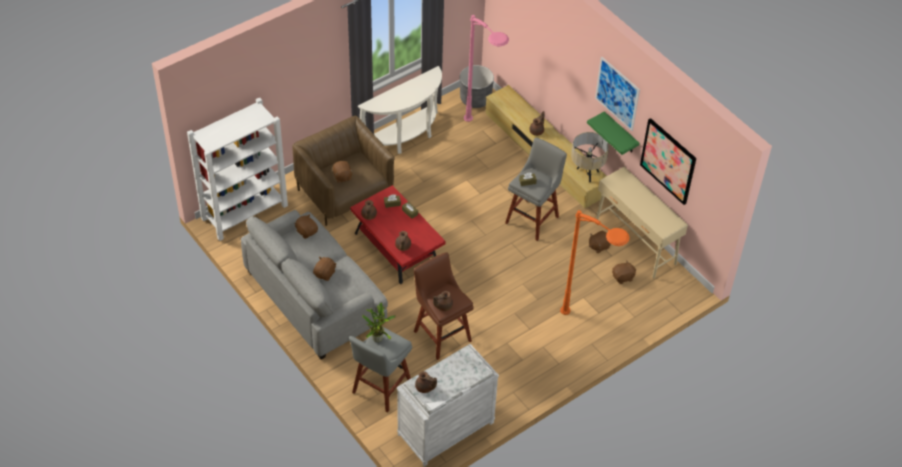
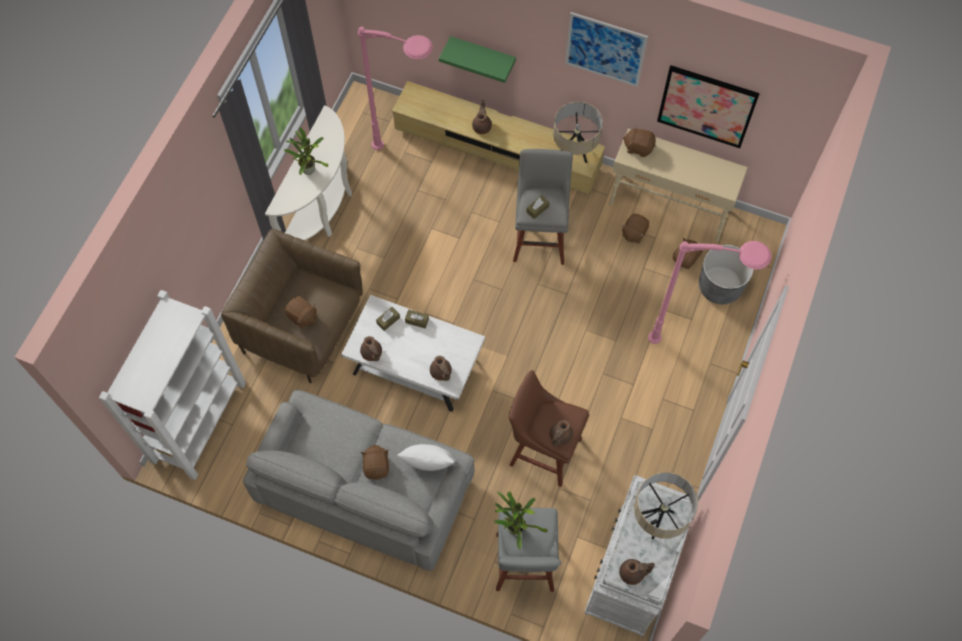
camera: 30 degrees left, 15 degrees up
(307, 231) = (313, 420): brown plush toy -> brown plush toy (638, 147)
(356, 289) = (428, 466): none -> white pillow
(396, 248) = (415, 366): red coffee table -> white coffee table
(402, 94) = (309, 168): none -> potted plant
(463, 370) = (658, 520): none -> beige table lamp
(475, 99) = (368, 114): grey planter -> grey planter (720, 286)
(590, 329) = (696, 346): orange floor lamp -> pink floor lamp
(620, 134) = (616, 93): green shelf -> green shelf (482, 54)

